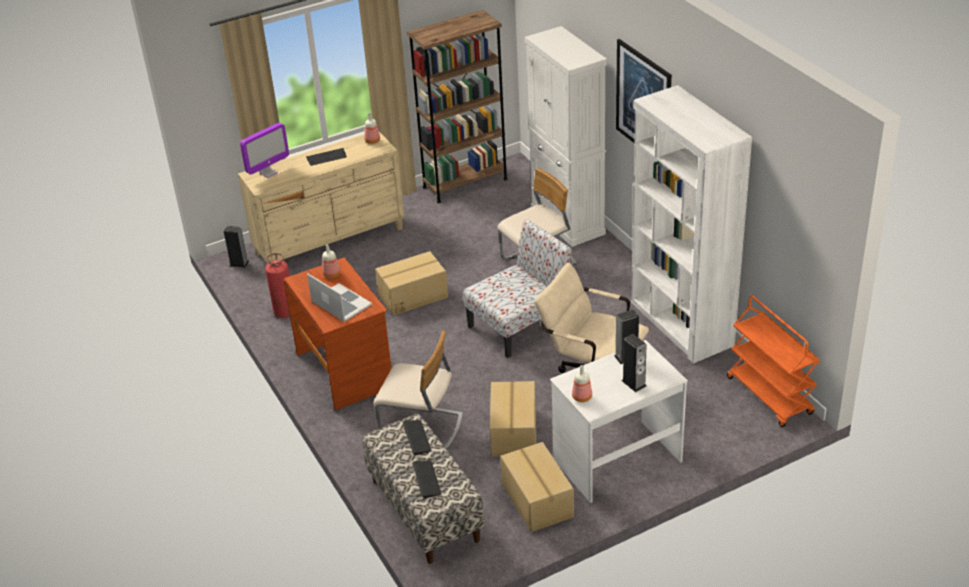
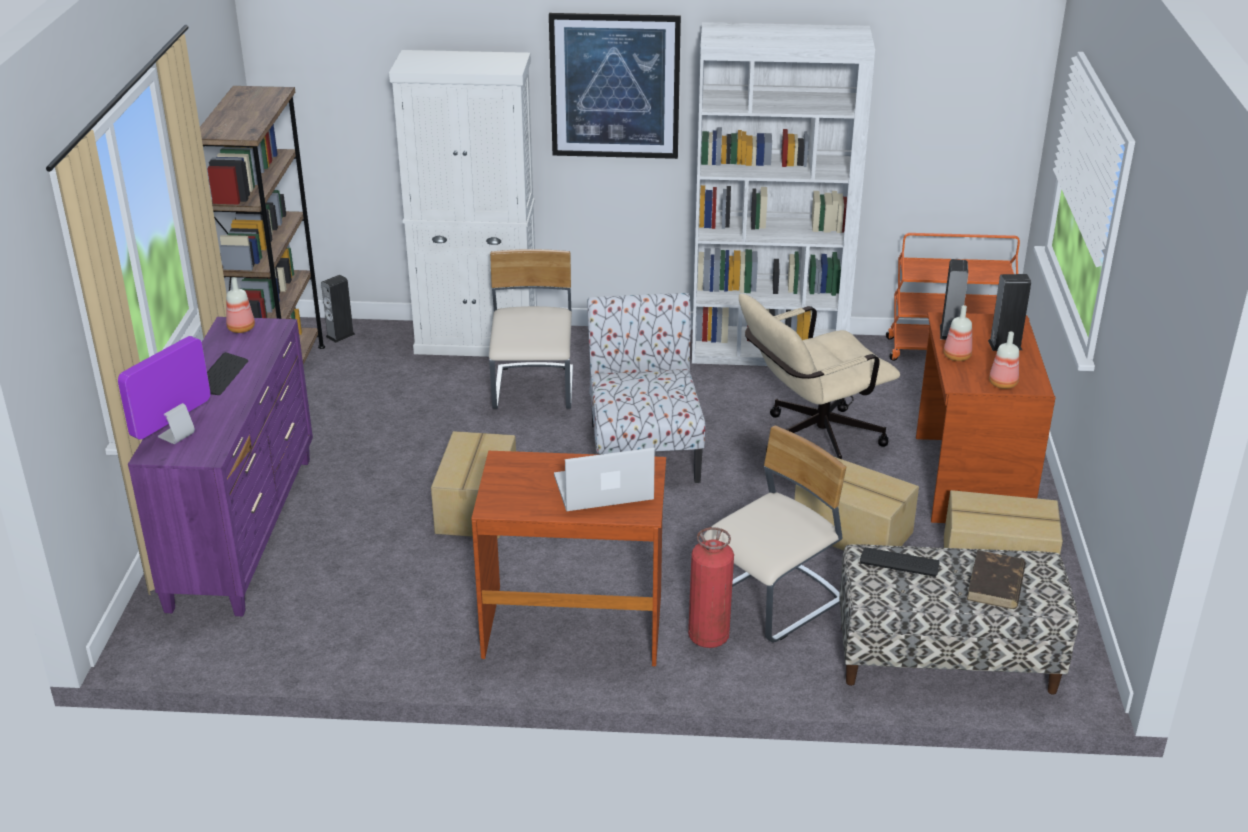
camera: 60 degrees left, 5 degrees down
(239, 263) = (165, 639): speaker -> speaker (340, 335)
(268, 173) = (176, 436): monitor -> monitor turned 135 degrees counterclockwise
(284, 312) = (360, 635): fire extinguisher -> fire extinguisher (708, 637)
(330, 241) = (244, 530): beige dresser -> purple dresser
(331, 274) = (518, 473): bottle -> bottle (956, 356)
(427, 479) = (995, 584): keyboard -> brown book
(617, 459) = (969, 479): white desk -> brown desk

